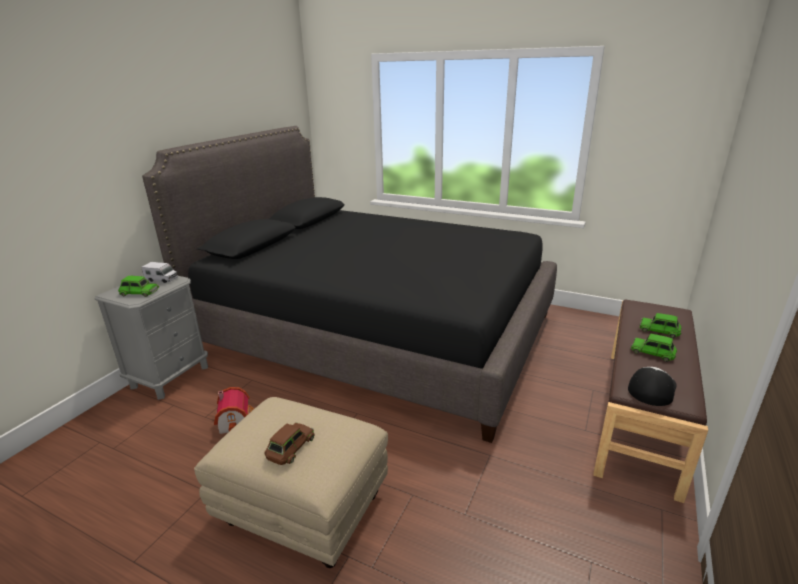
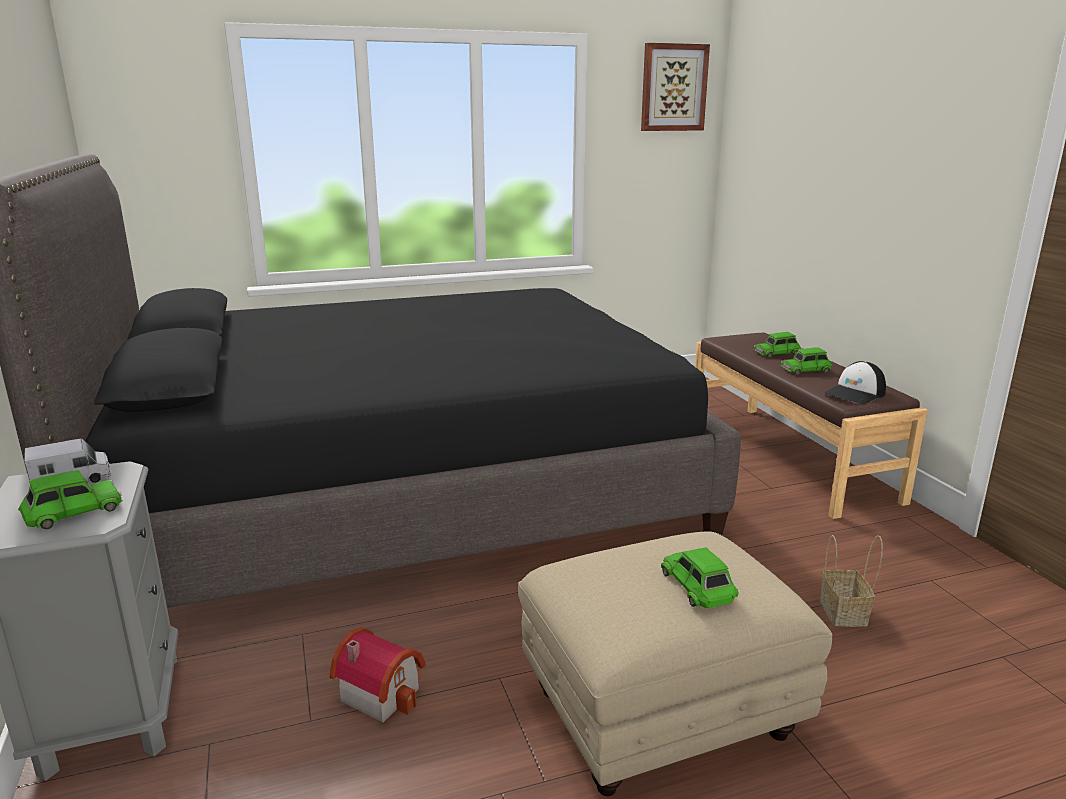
camera: 45 degrees left, 5 degrees down
(290, 447) = (698, 586): brown toy car -> green toy car
(485, 535) = (845, 613): none -> basket
(651, 388) = (855, 394): cap -> cap turned 120 degrees counterclockwise
(684, 87) = (673, 88): none -> picture

